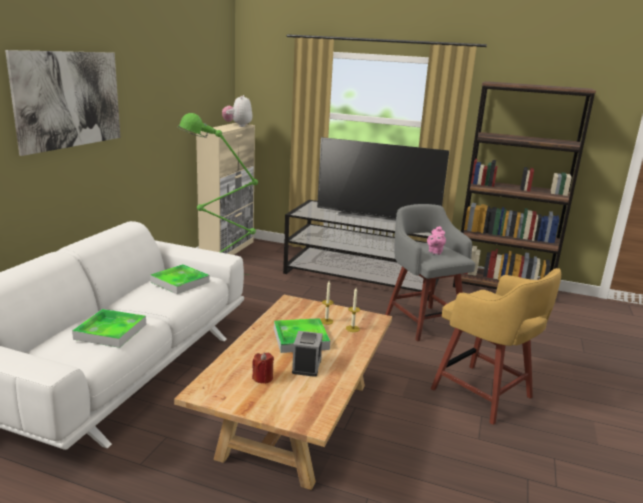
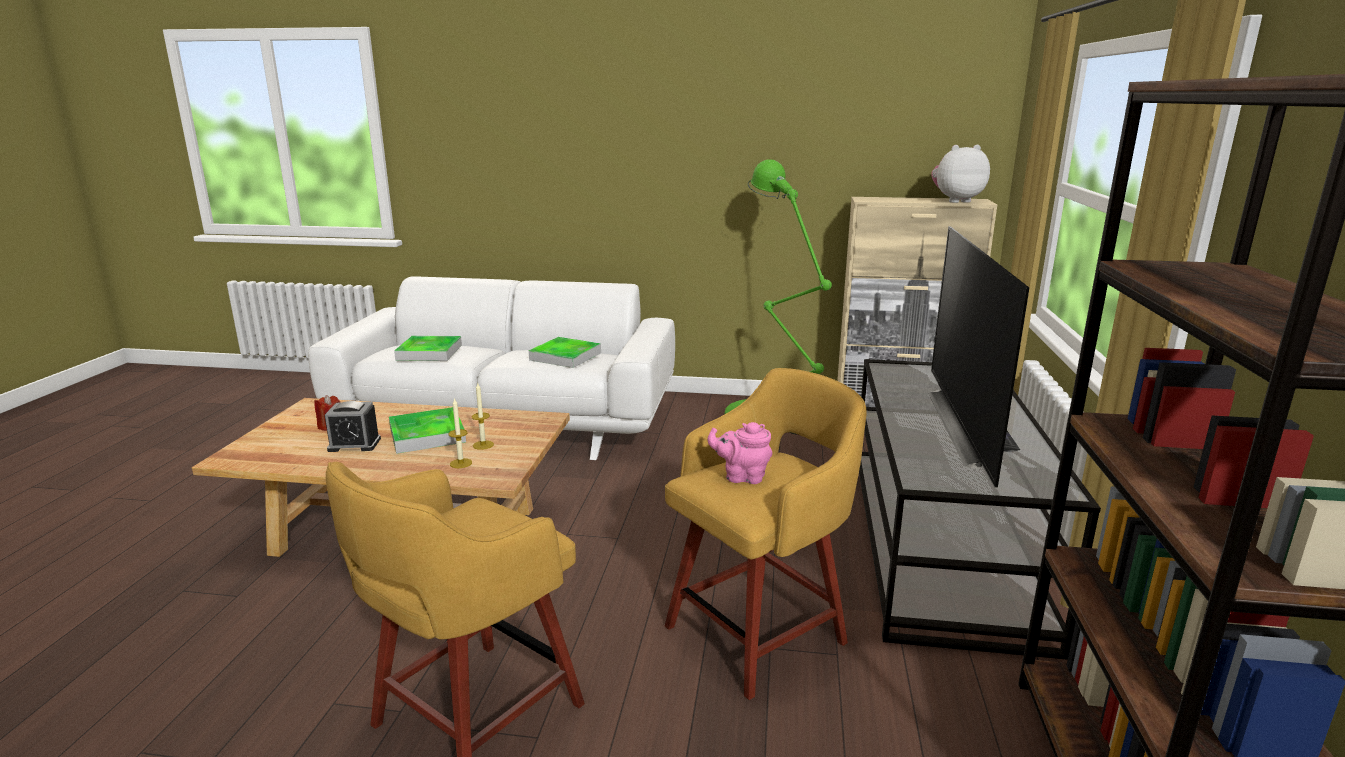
camera: 80 degrees right, 0 degrees up
(69, 99) = (600, 128): picture -> none
(423, 321) = (760, 632): grey stool -> yellow stool

